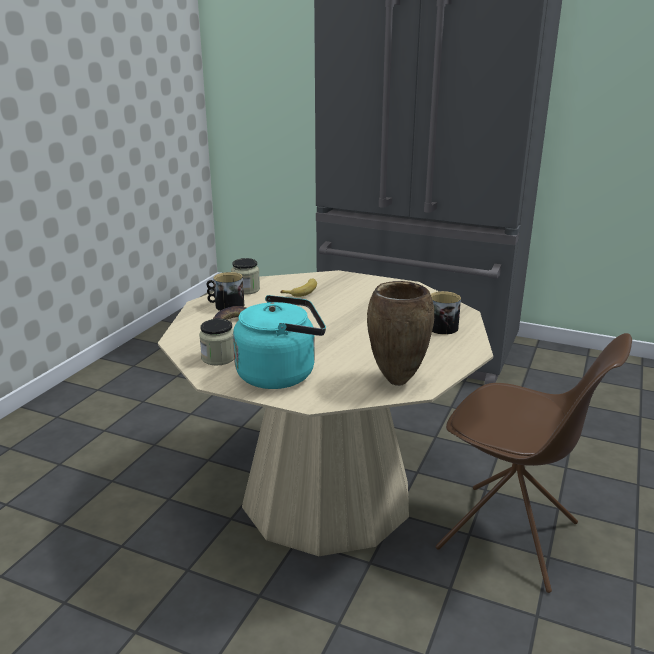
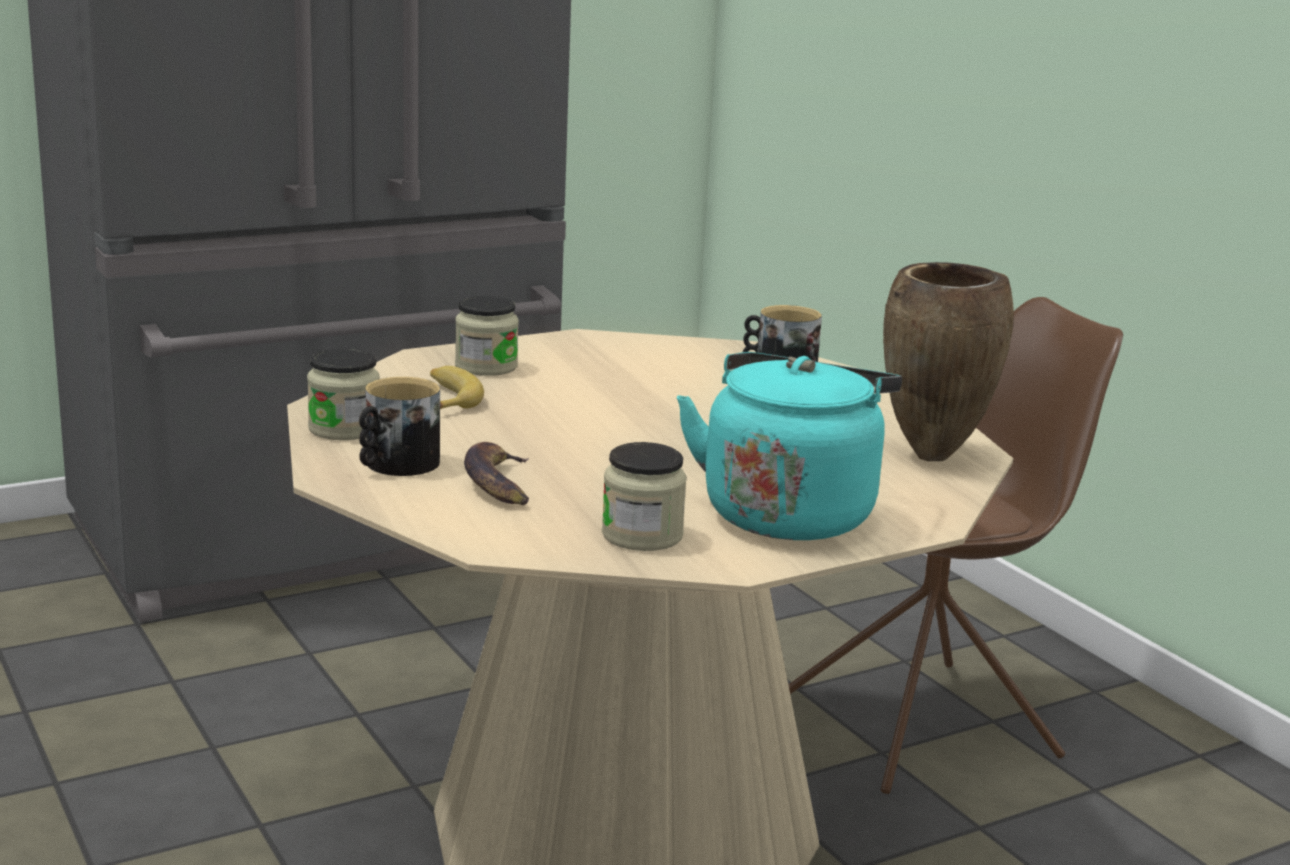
camera: 55 degrees left, 5 degrees down
(344, 285) = (486, 367): none -> jar

